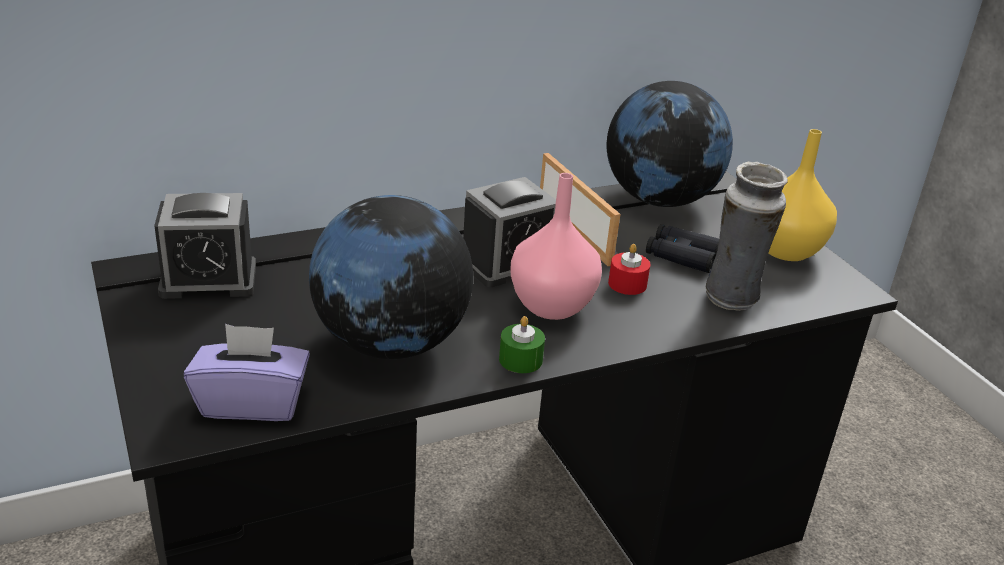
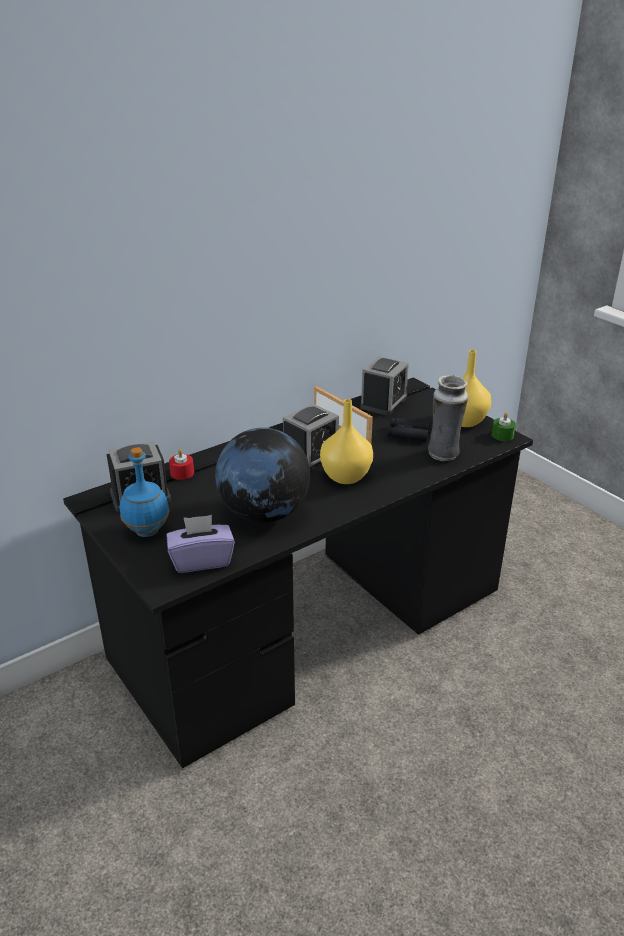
camera: 10 degrees left, 0 degrees up
(191, 337) = (148, 531): none -> blue bottle
(520, 360) = (340, 509): green candle -> green candle (502, 435)
(550, 307) = (345, 477): pink vase -> yellow vase
(627, 284) = (383, 456): red candle -> red candle (182, 473)
(659, 199) = (383, 403): globe -> alarm clock

